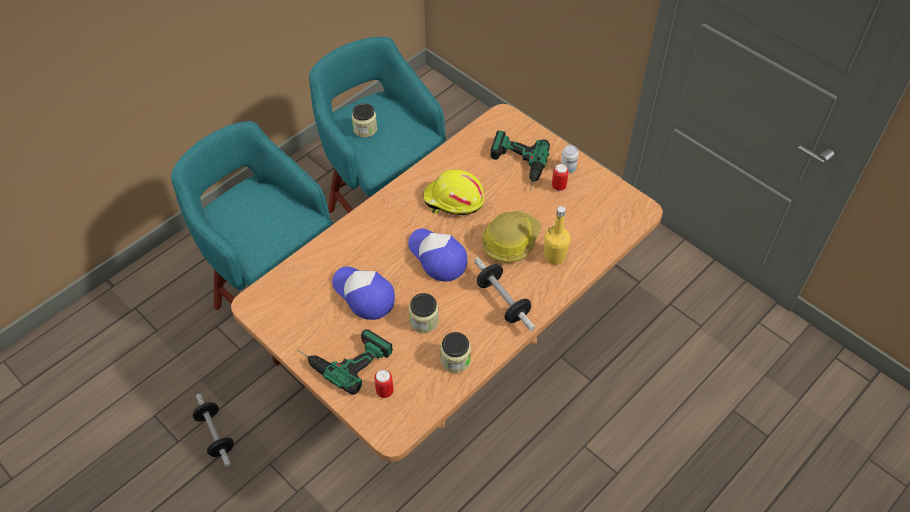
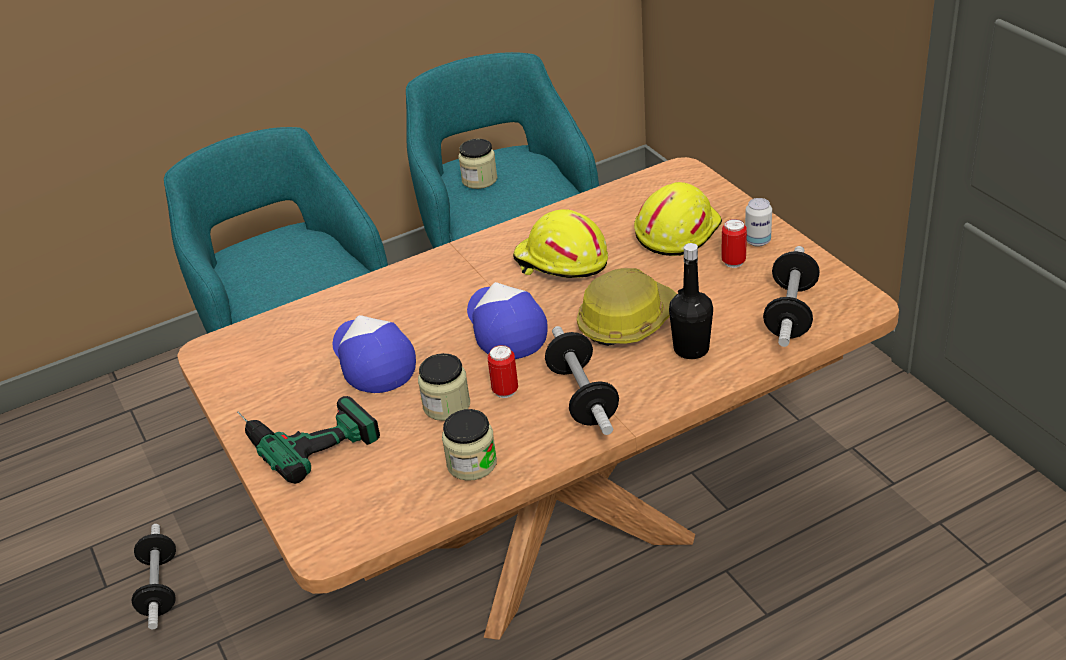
camera: 20 degrees right, 15 degrees down
(385, 392) = (342, 489): can -> can (505, 391)
(516, 166) = (676, 231): power drill -> yellow hard hat
(554, 256) = (691, 349): yellow bottle -> black bottle
(603, 221) = (790, 313): none -> dumbbell

